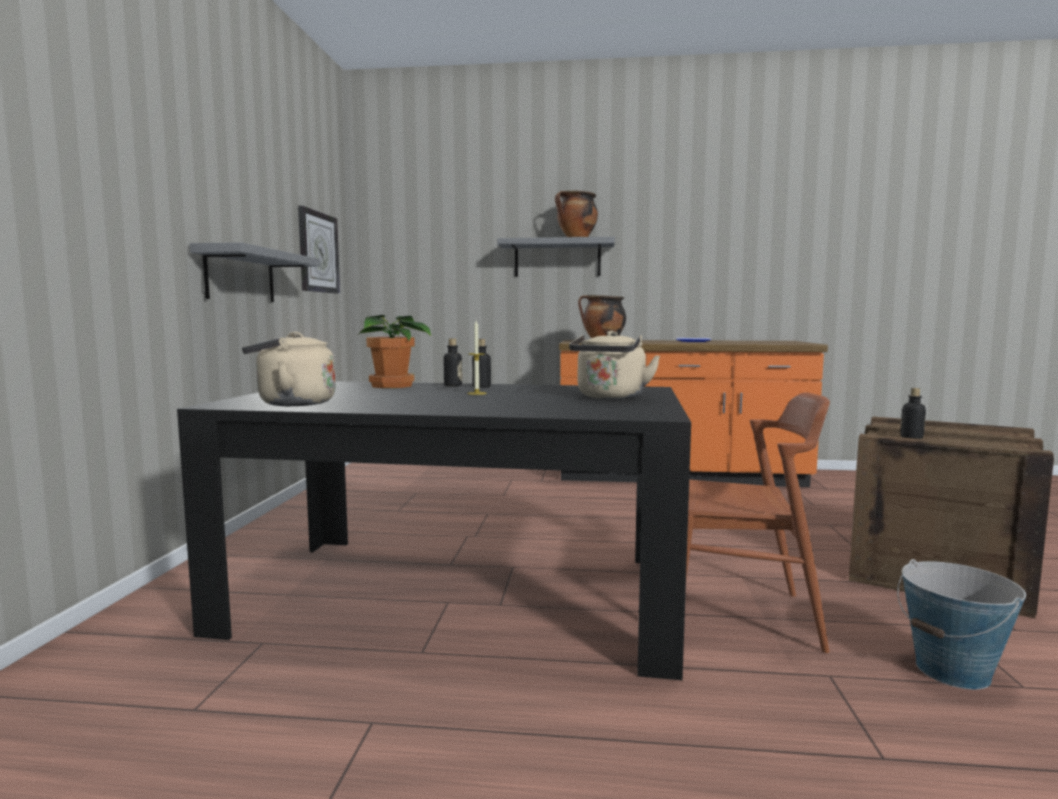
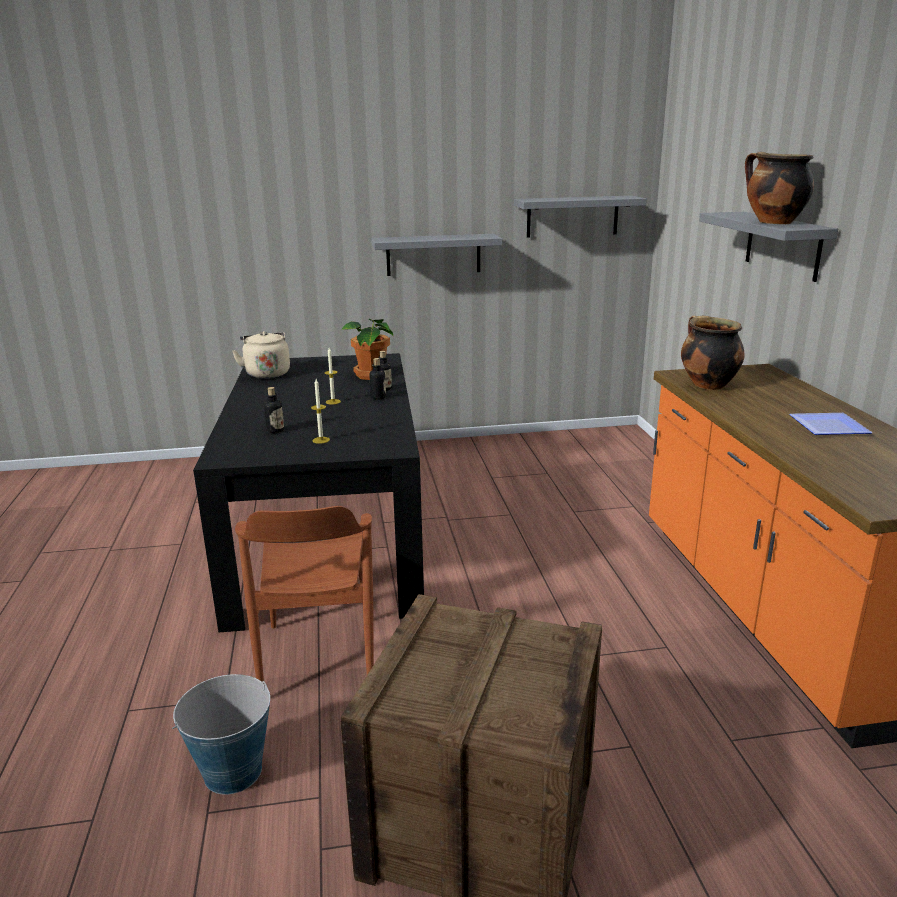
camera: 75 degrees right, 15 degrees up
(318, 252) = (572, 216): wall clock -> grey shelf
(610, 397) = (321, 440): beige kettle -> candle
(911, 438) = (444, 636): bottle -> bottle (275, 430)

